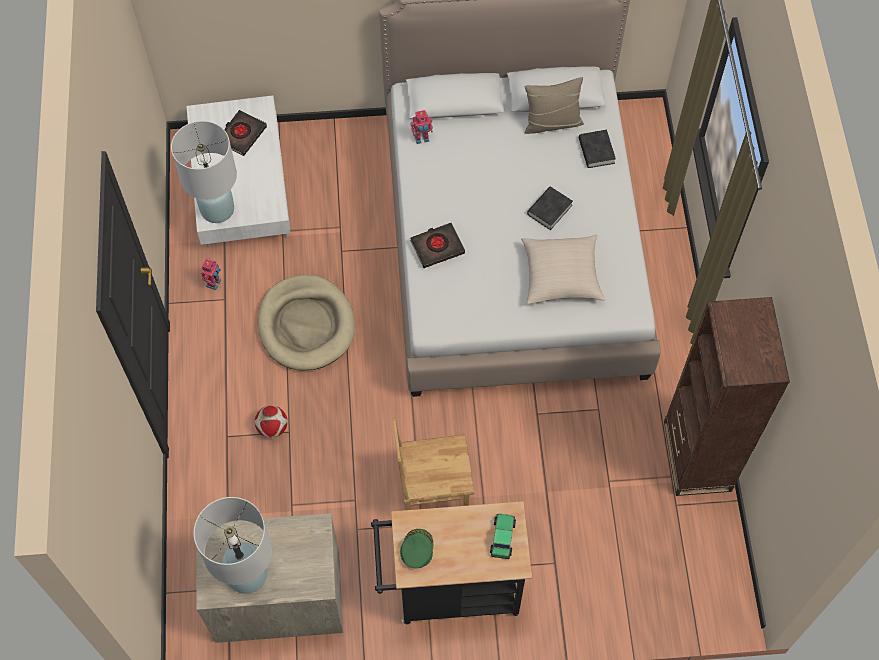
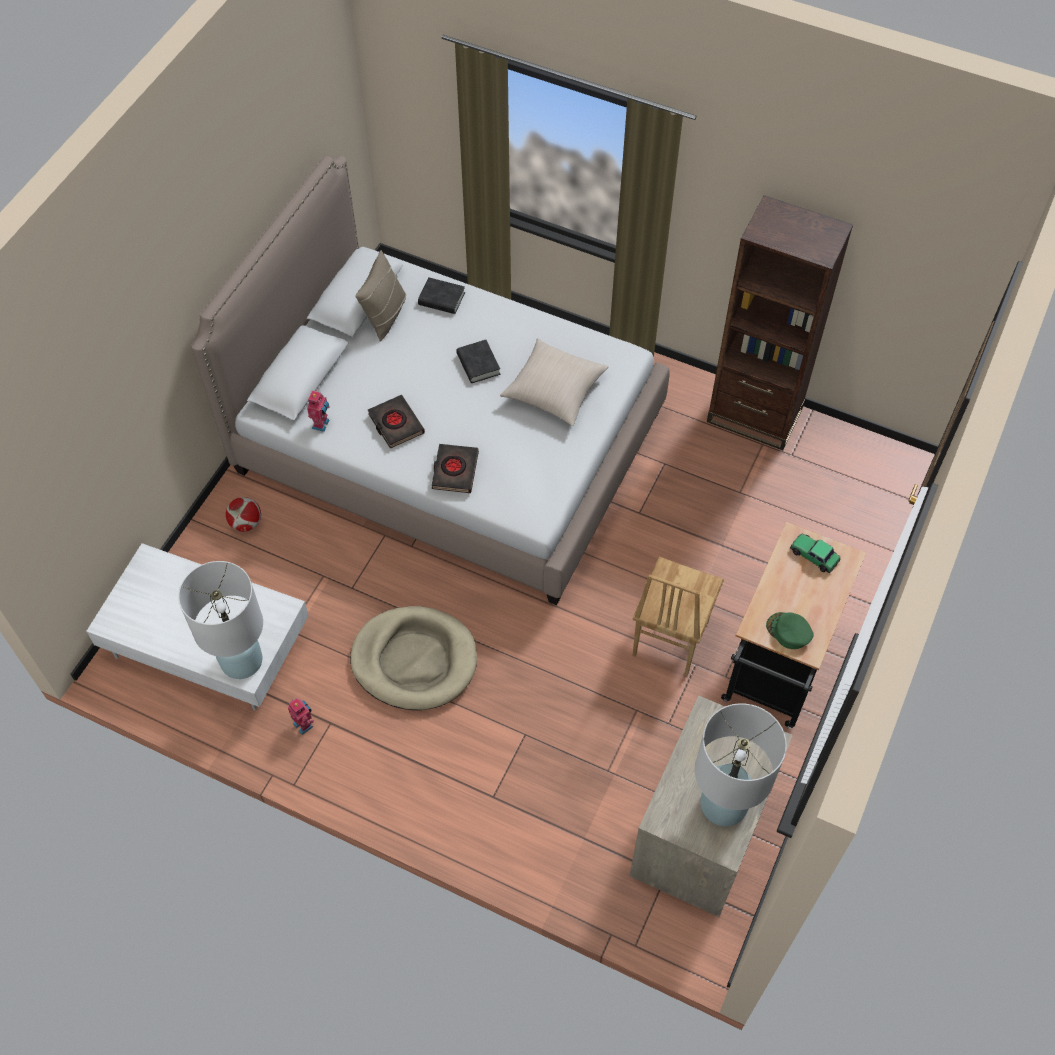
camera: 60 degrees left, 5 degrees down
(242, 135) = (167, 594): black book -> black book (396, 424)
(272, 428) = (511, 748): football -> football (246, 523)

